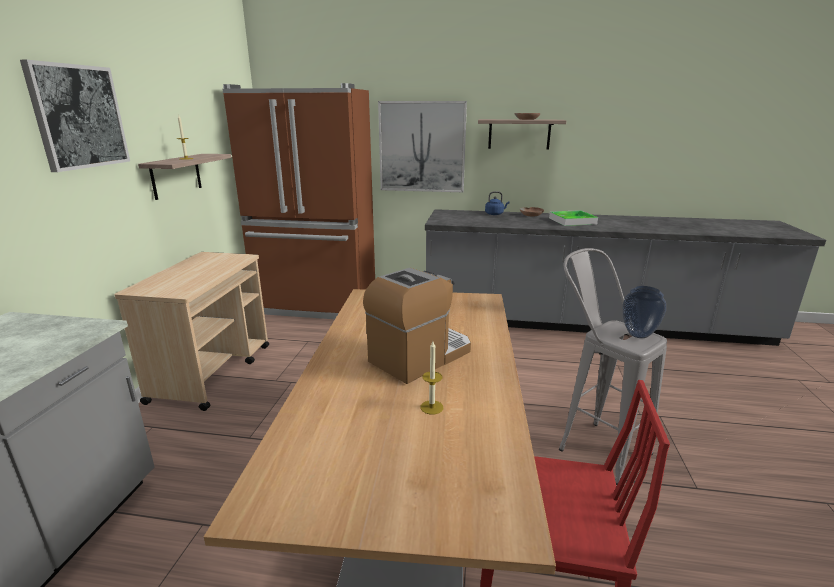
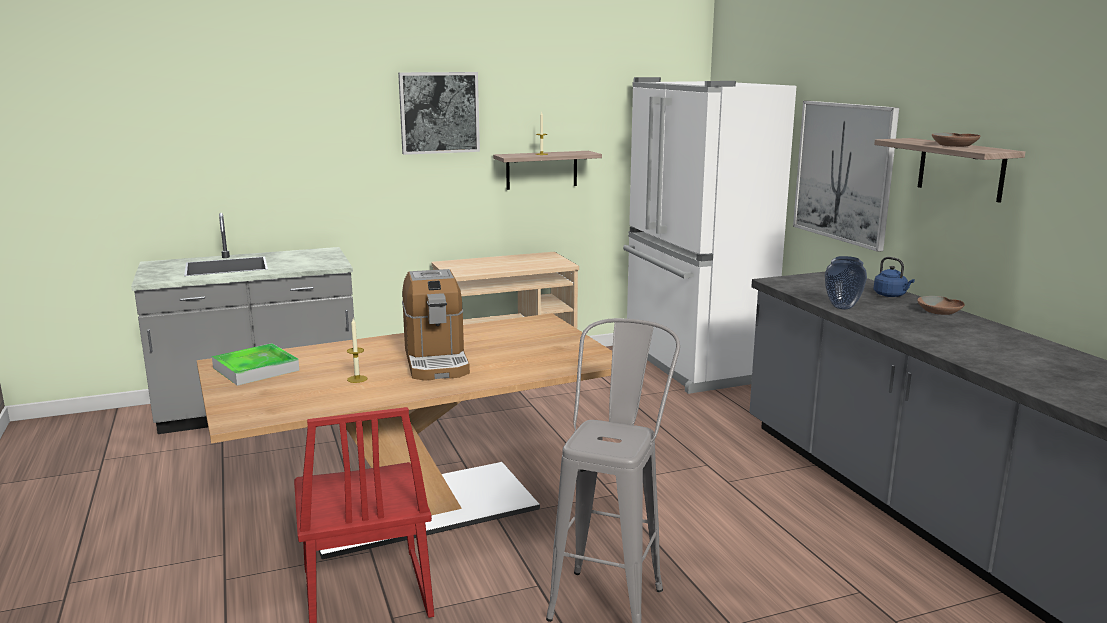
camera: 60 degrees right, 5 degrees down
(317, 307) = (691, 365): brown fridge -> white fridge
(420, 356) = (436, 361): coffee machine -> coffee machine turned 60 degrees clockwise
(572, 221) = (961, 335): tray -> tray (256, 369)
(638, 335) = (618, 443): vase -> vase (841, 307)

